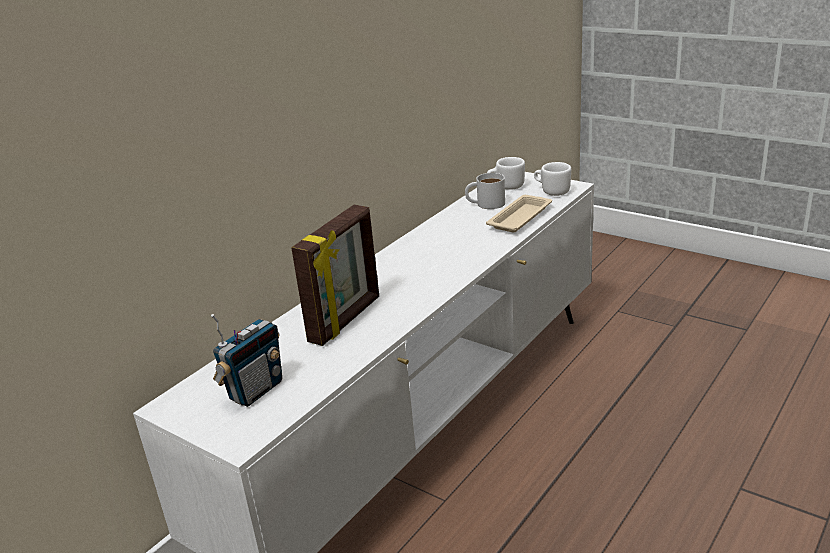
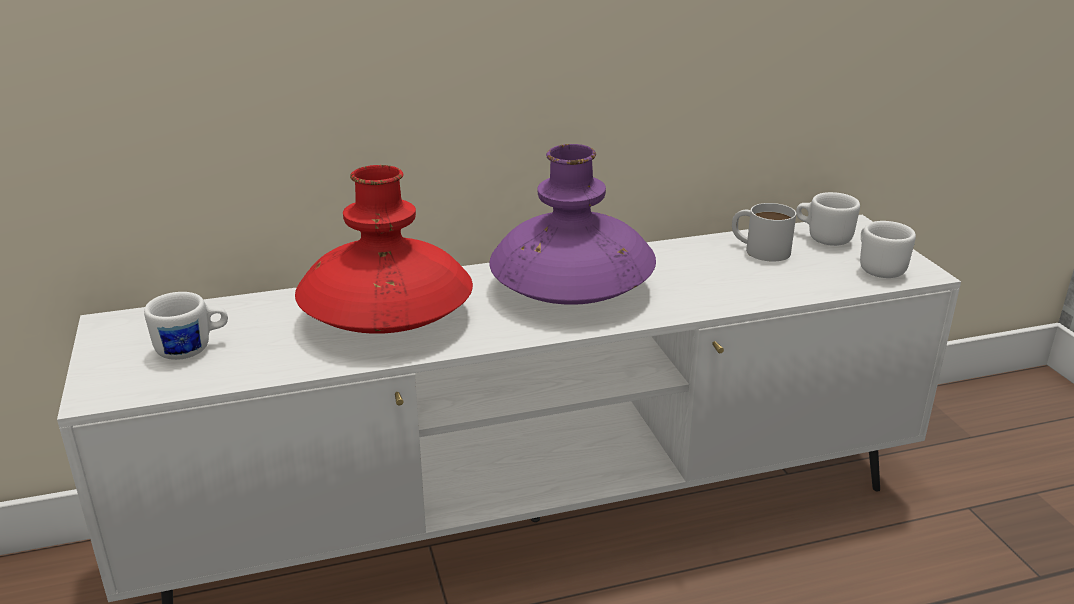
camera: 35 degrees right, 0 degrees up
(255, 390) = (193, 348): radio -> white mug
(346, 320) = (387, 317): picture frame -> red vase
(423, 261) = (571, 288): none -> purple vase
(520, 217) = (778, 285): beige tray -> none

